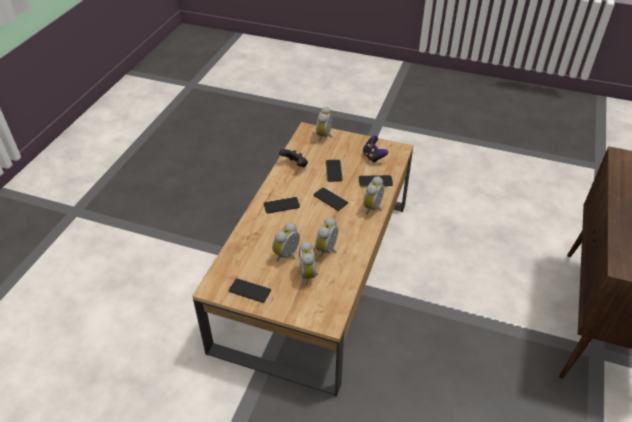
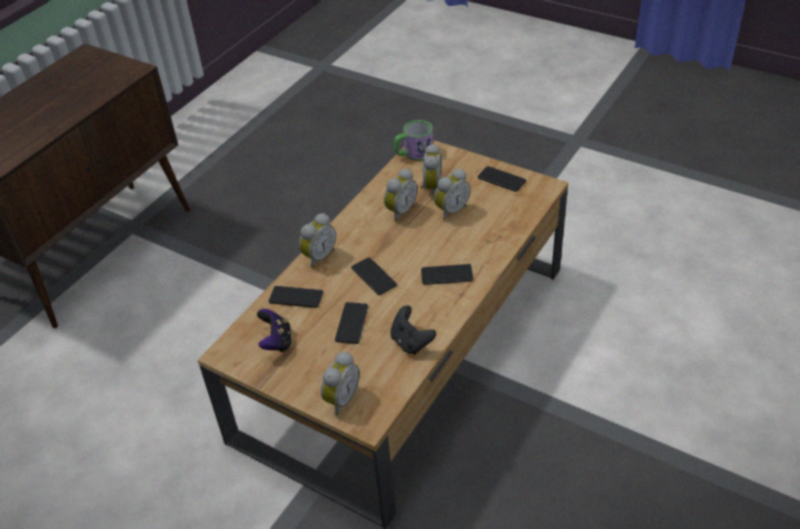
camera: 165 degrees left, 0 degrees up
(334, 312) = (413, 153): none -> mug

